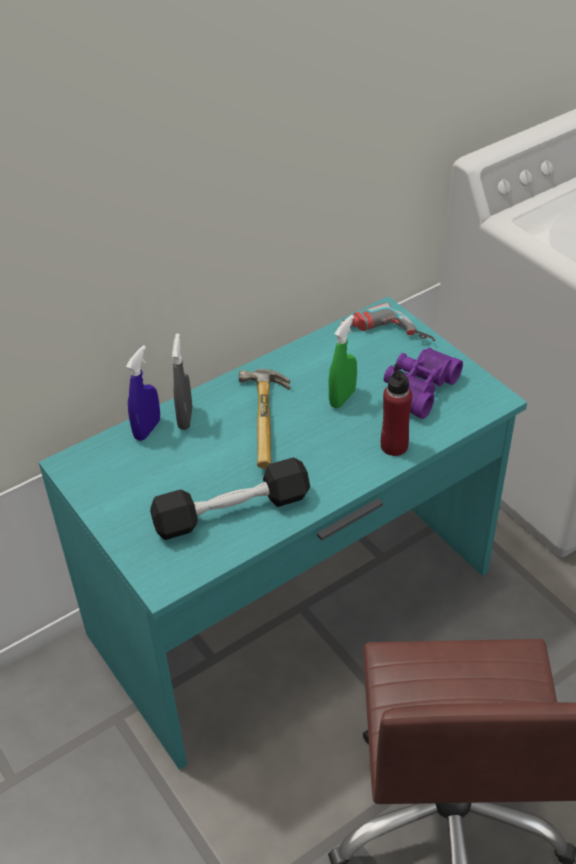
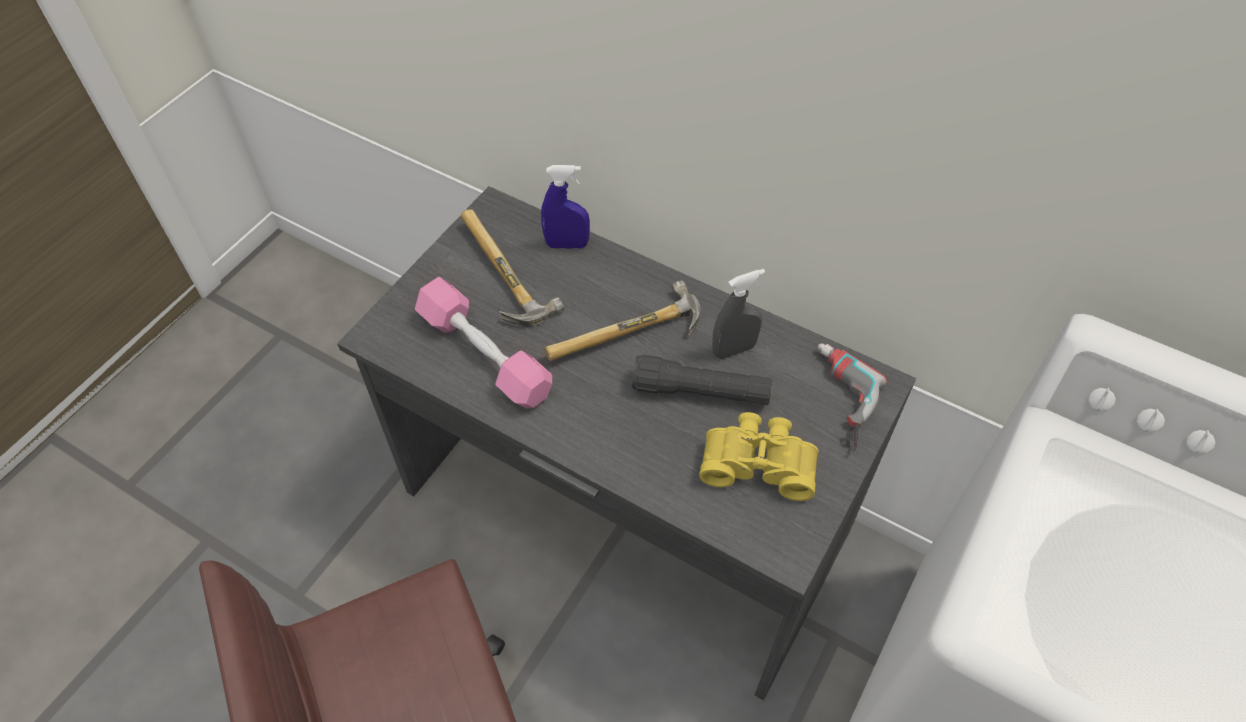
camera: 65 degrees right, 10 degrees up
(150, 482) = (497, 276): none -> hammer
(185, 418) = (597, 267): grey spray bottle -> grey spray bottle (734, 349)
(231, 511) = (484, 354): black dumbbell -> pink dumbbell
(293, 605) = (623, 515): turquoise desk -> grey desk
(342, 398) = (700, 392): green spray bottle -> black flashlight
(394, 446) = (647, 468): red bottle -> none
(417, 389) = (758, 462): purple binoculars -> yellow binoculars

